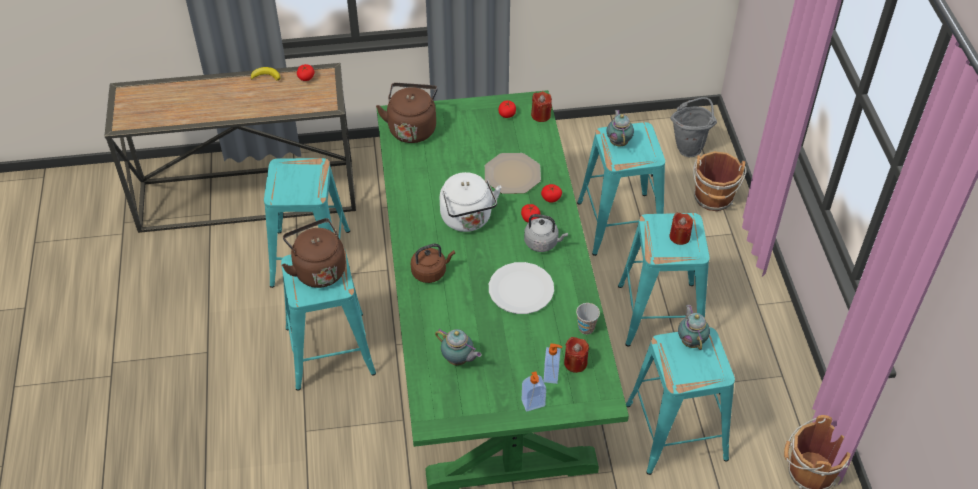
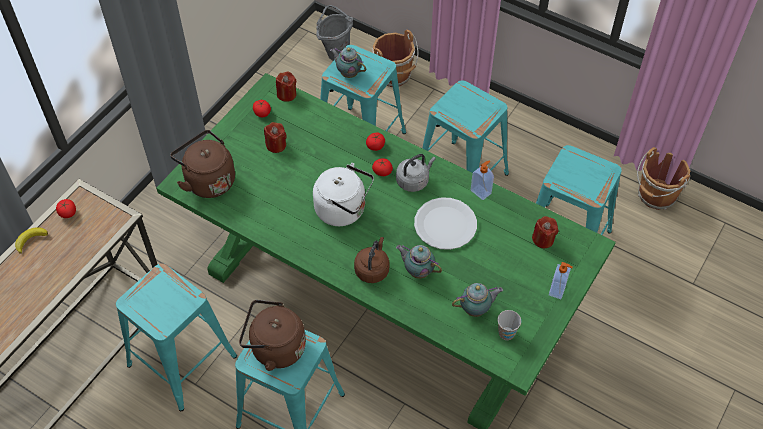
camera: 50 degrees left, 5 degrees up
(513, 174) = (327, 152): plate -> none
(552, 375) = (541, 261): soap dispenser -> soap dispenser (481, 191)
(586, 328) = (517, 211): cup -> cup (506, 333)
(679, 237) = (471, 104): red candle -> red candle (276, 145)
(691, 340) = (566, 164): teapot -> teapot (417, 271)

